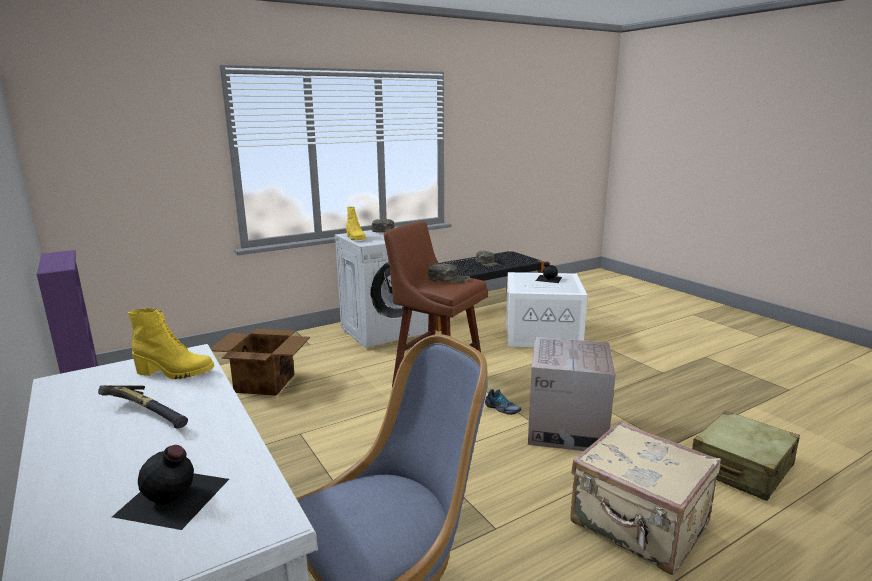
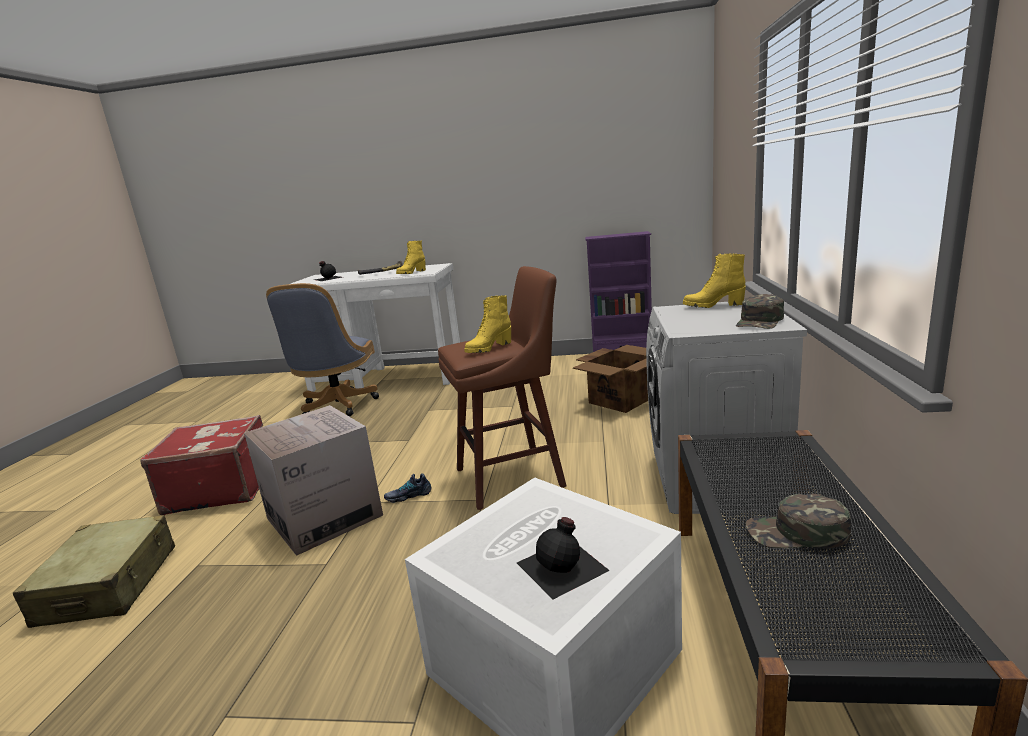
camera: 130 degrees right, 0 degrees up
(448, 279) = (488, 348): green cap -> yellow boot
(638, 526) = (220, 489): beige suitcase -> red suitcase

